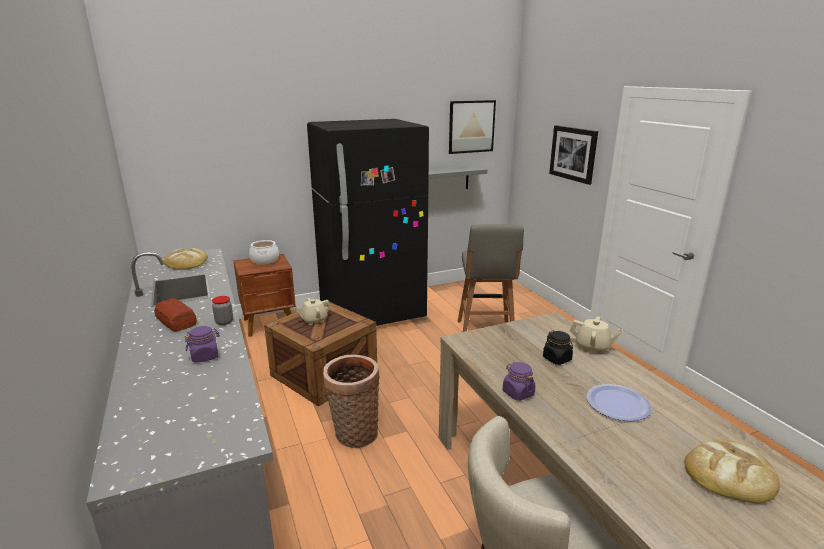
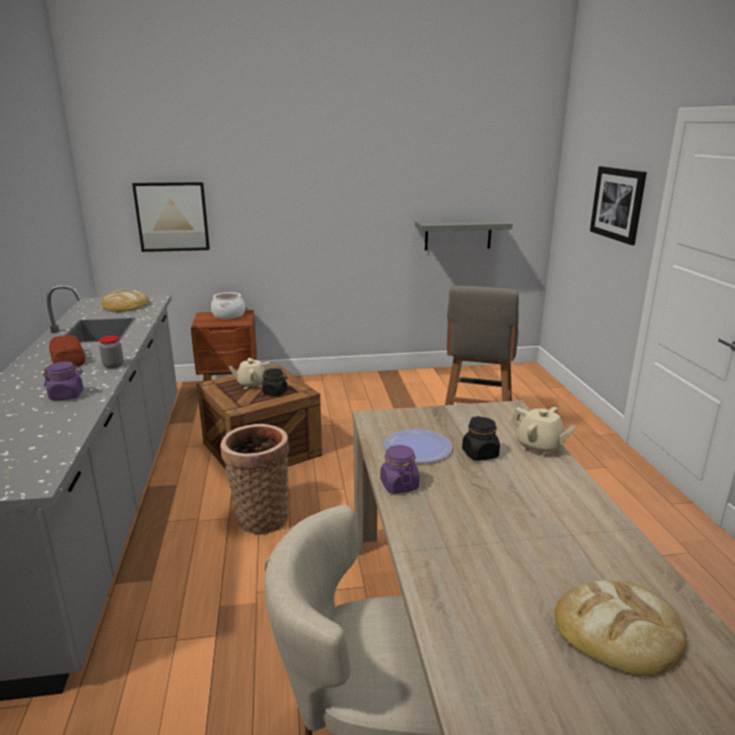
camera: 15 degrees right, 0 degrees up
(338, 325) = (275, 392): none -> black jar
(372, 313) = (350, 390): black fridge -> none
(471, 126) = (497, 168): picture -> picture (172, 217)
(618, 404) = (522, 517): plate -> plate (417, 448)

